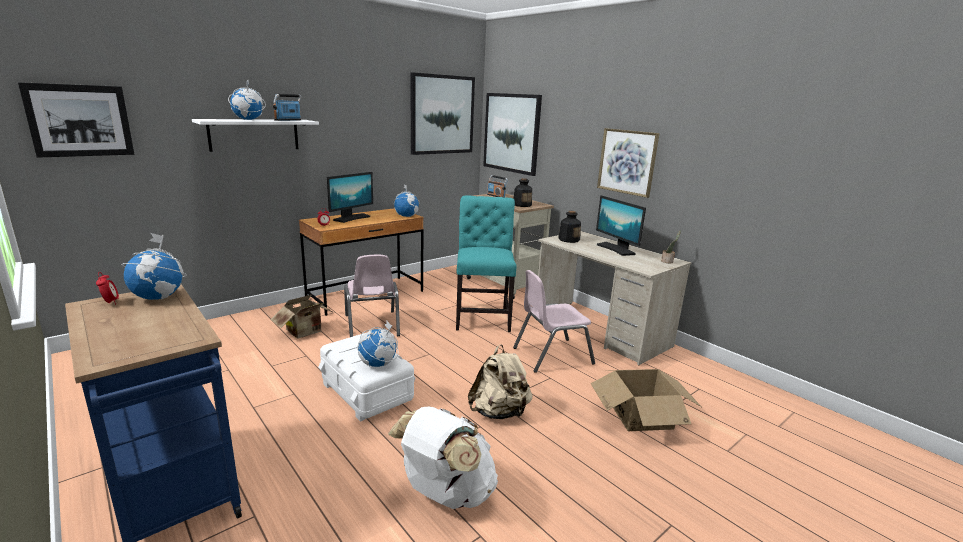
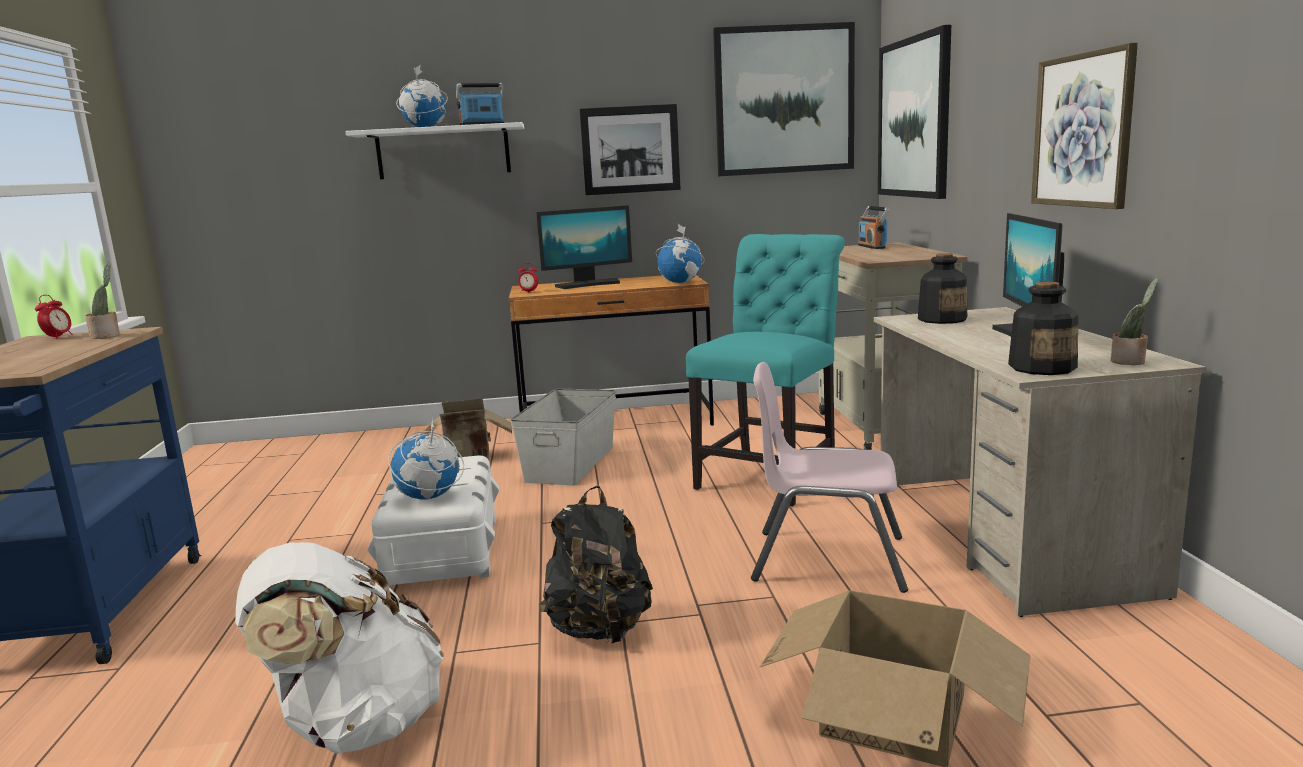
camera: 35 degrees right, 5 degrees down
(80, 120) = (226, 143): picture -> picture (630, 149)
(159, 297) = (107, 336): globe -> potted plant
(372, 325) = (569, 464): pink chair -> grey storage box
(499, 412) = (600, 630): beige backpack -> black backpack
(522, 205) = (894, 256): bottle -> bottle (1042, 368)

